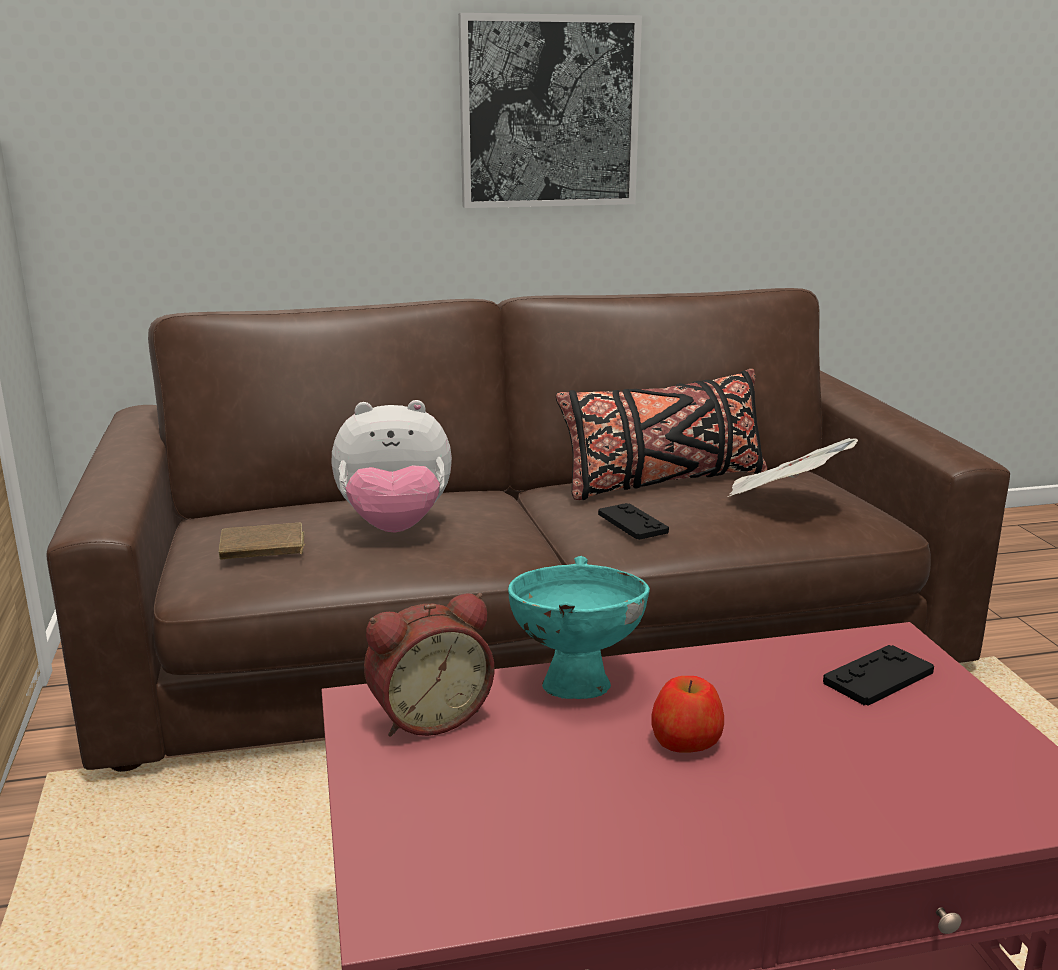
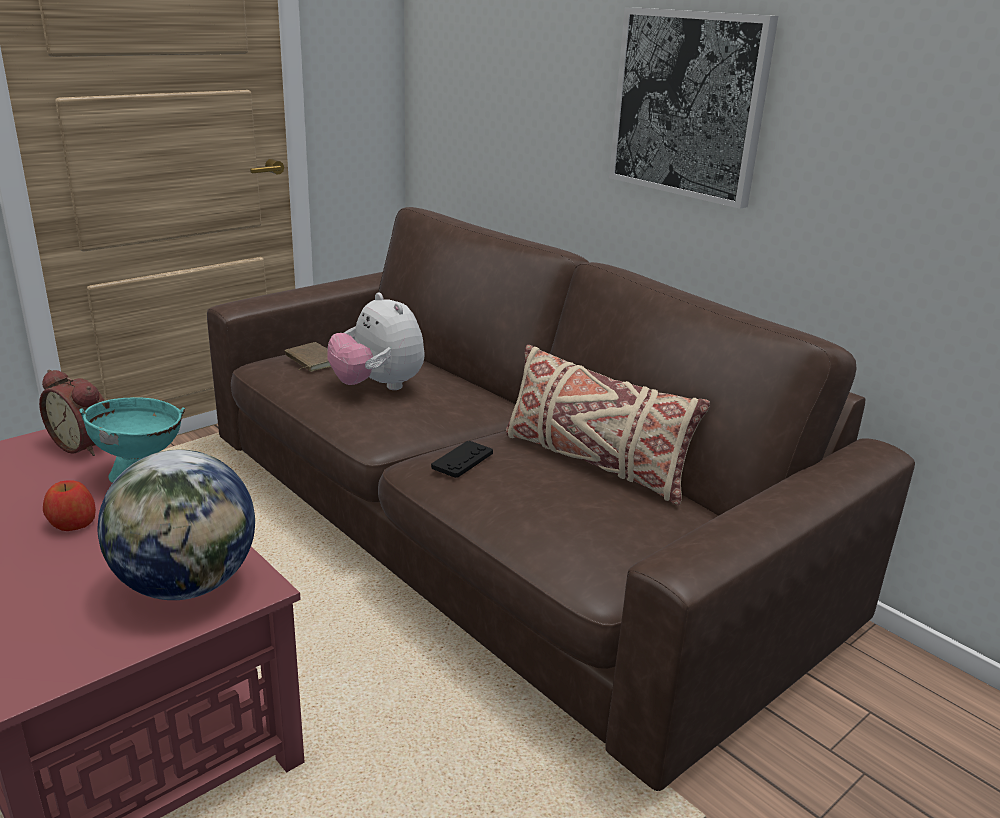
camera: 60 degrees right, 5 degrees up
(663, 482) = (594, 462): black pillow -> beige pillow
(784, 499) = (581, 515): newspaper -> none
(878, 677) = (187, 585): black game controller -> globe

